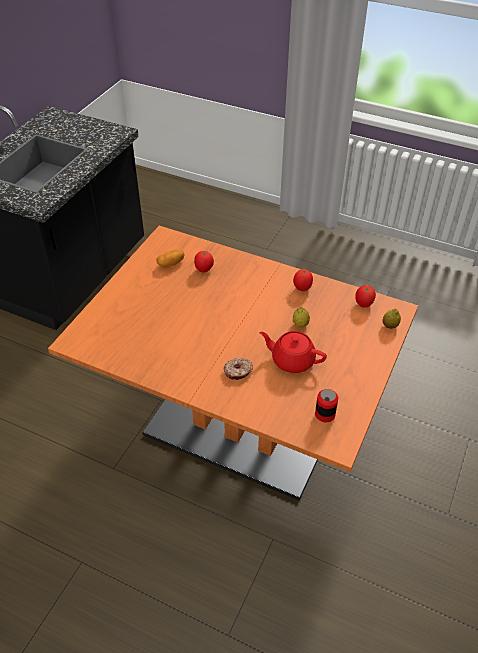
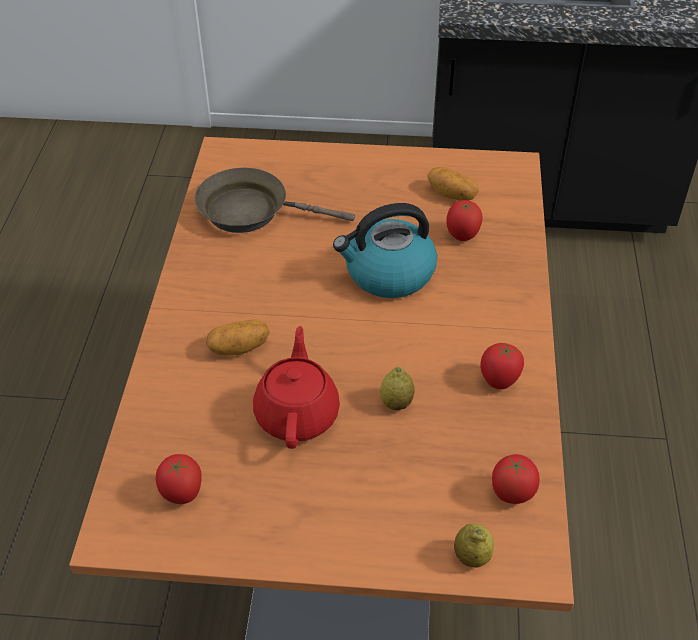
camera: 70 degrees right, 0 degrees up
(134, 342) = (251, 211): none -> brown frying pan
(215, 303) = (388, 274): none -> kettle
(238, 372) = (239, 347): donut -> potato
(325, 414) = (182, 495): can -> tomato

